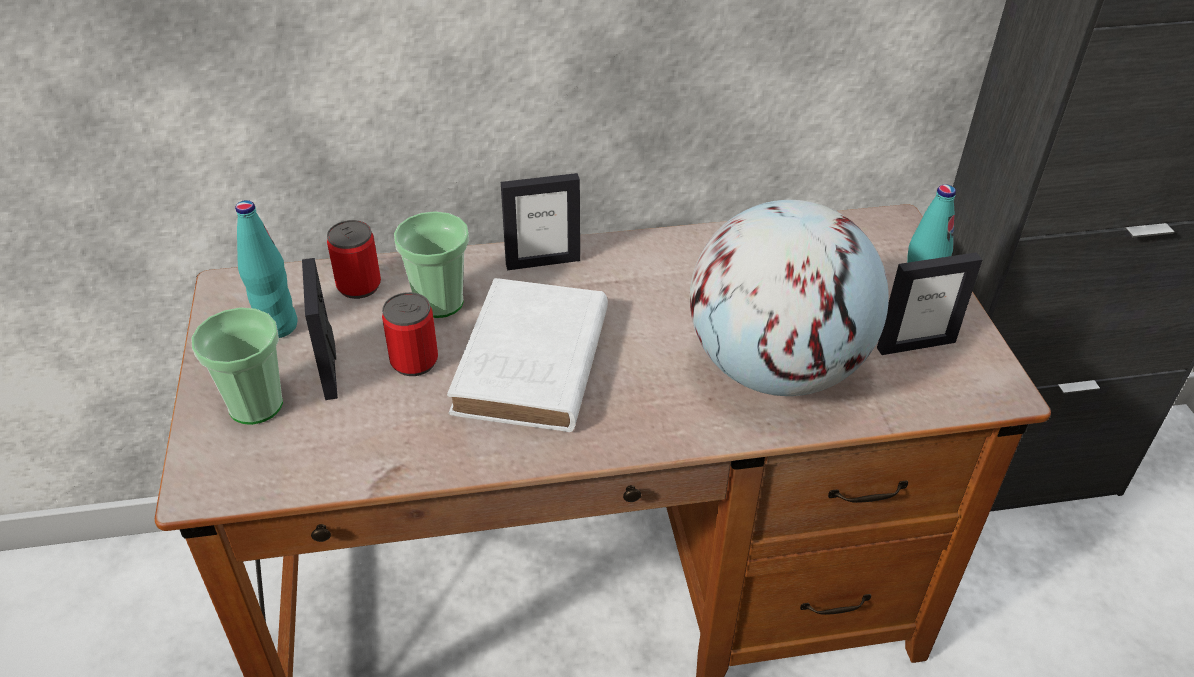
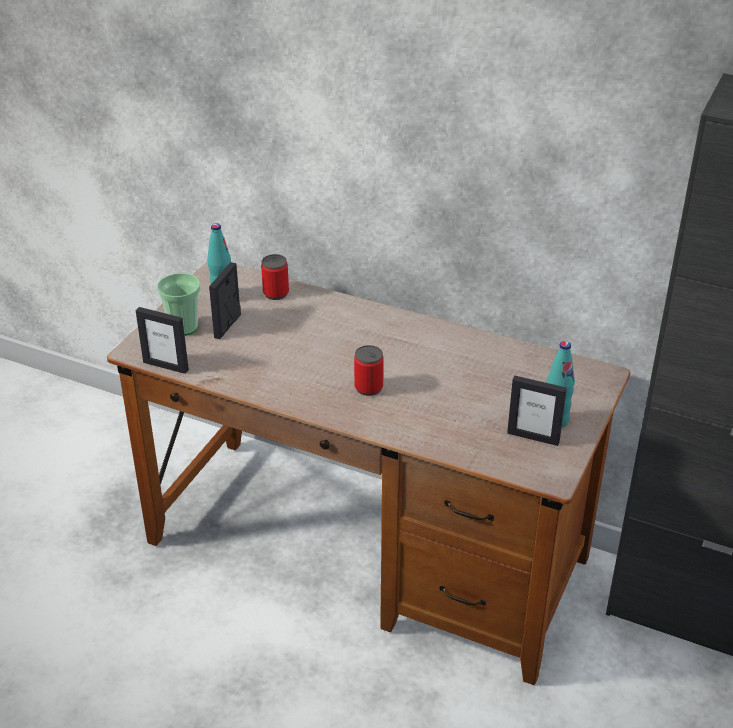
camera: 35 degrees right, 5 degrees down
(414, 361) = (268, 337): can -> can (368, 387)
(439, 302) = (306, 316): cup -> none
(530, 366) = (320, 362): white book -> none
(542, 262) = (377, 317): picture frame -> picture frame (166, 366)
(774, 368) = (441, 414): globe -> none

